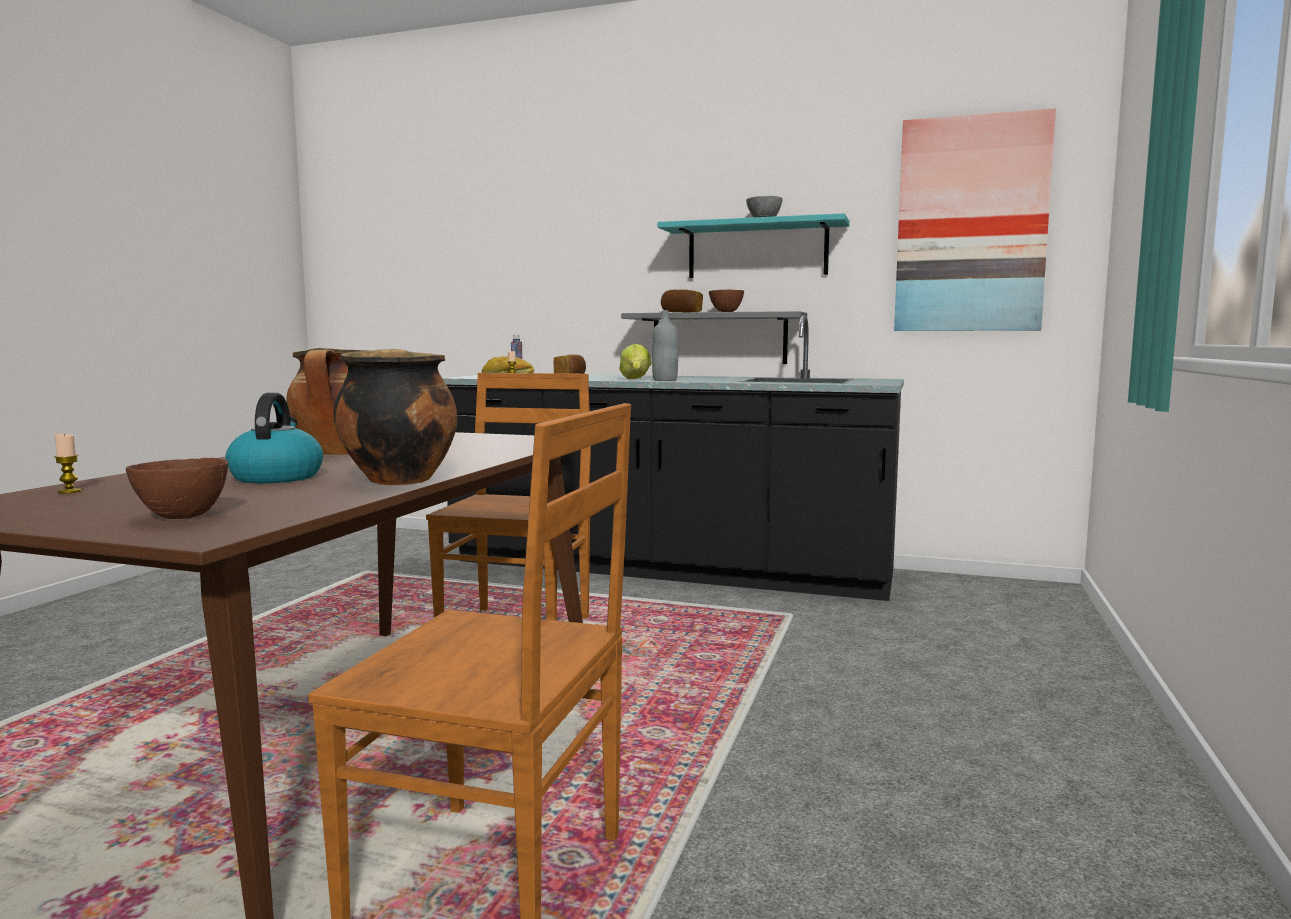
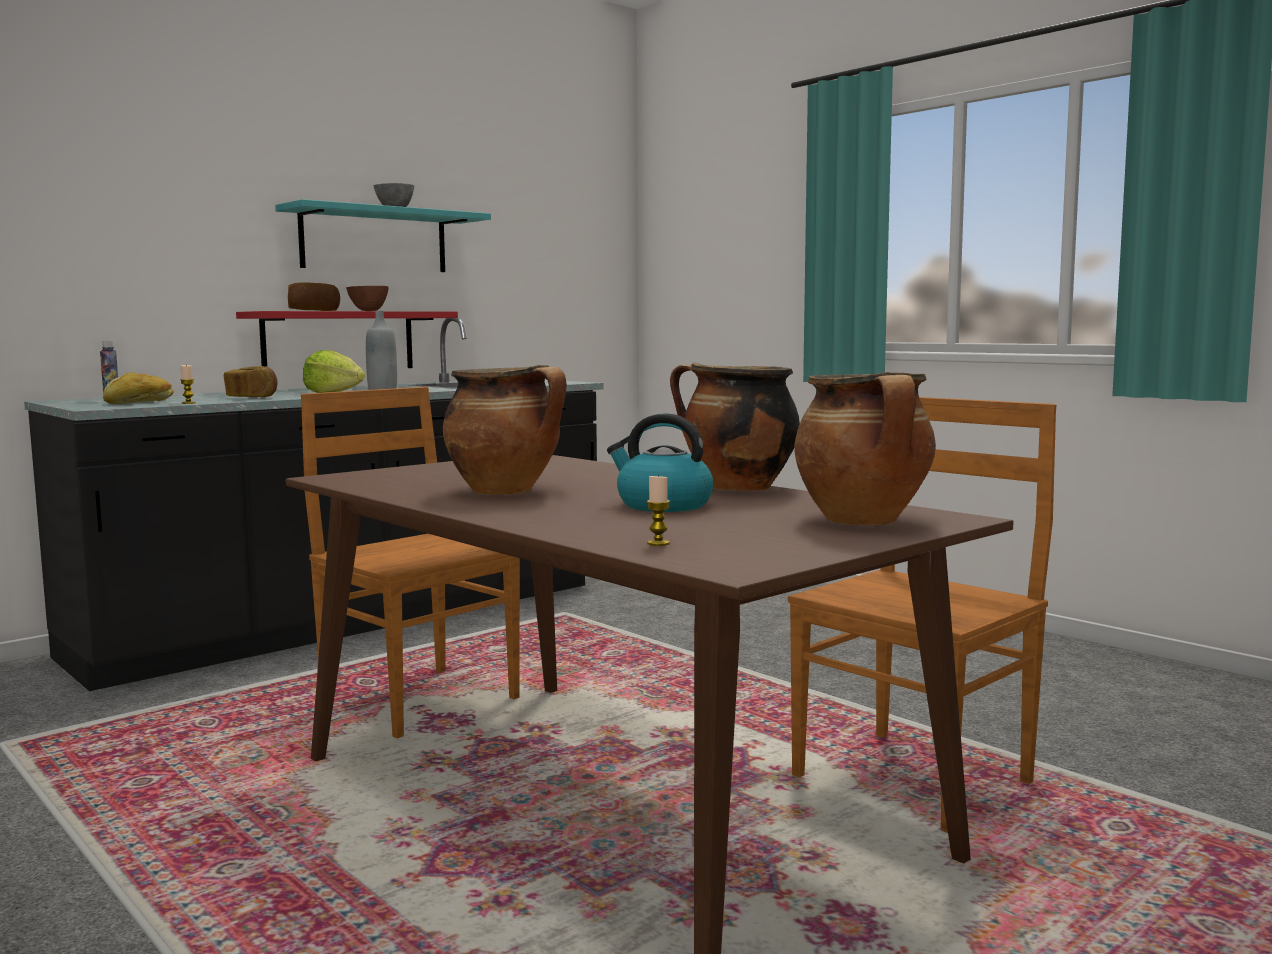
camera: 60 degrees left, 0 degrees up
(181, 517) = (865, 521): brown bowl -> cooking pot
(719, 338) = (339, 341): grey shelf -> red shelf
(971, 225) = (554, 233): picture -> none

